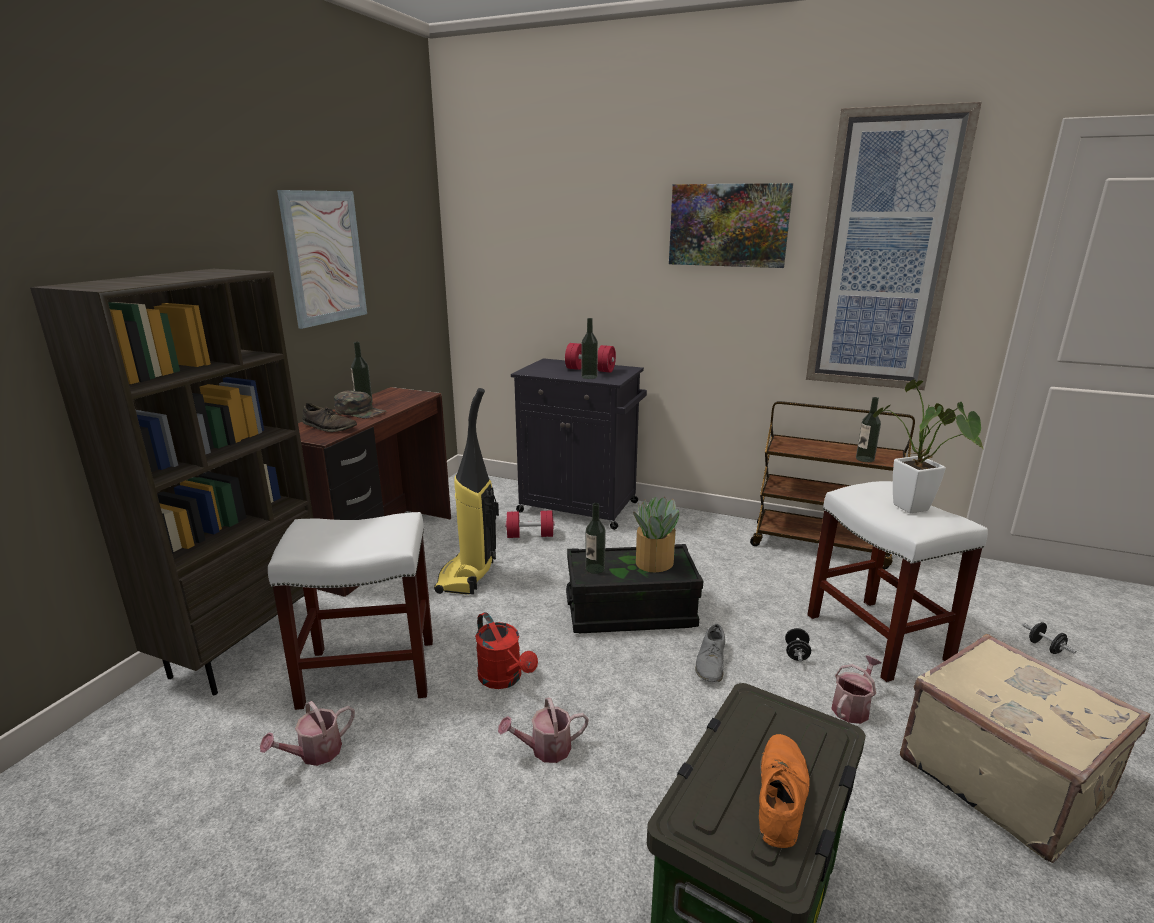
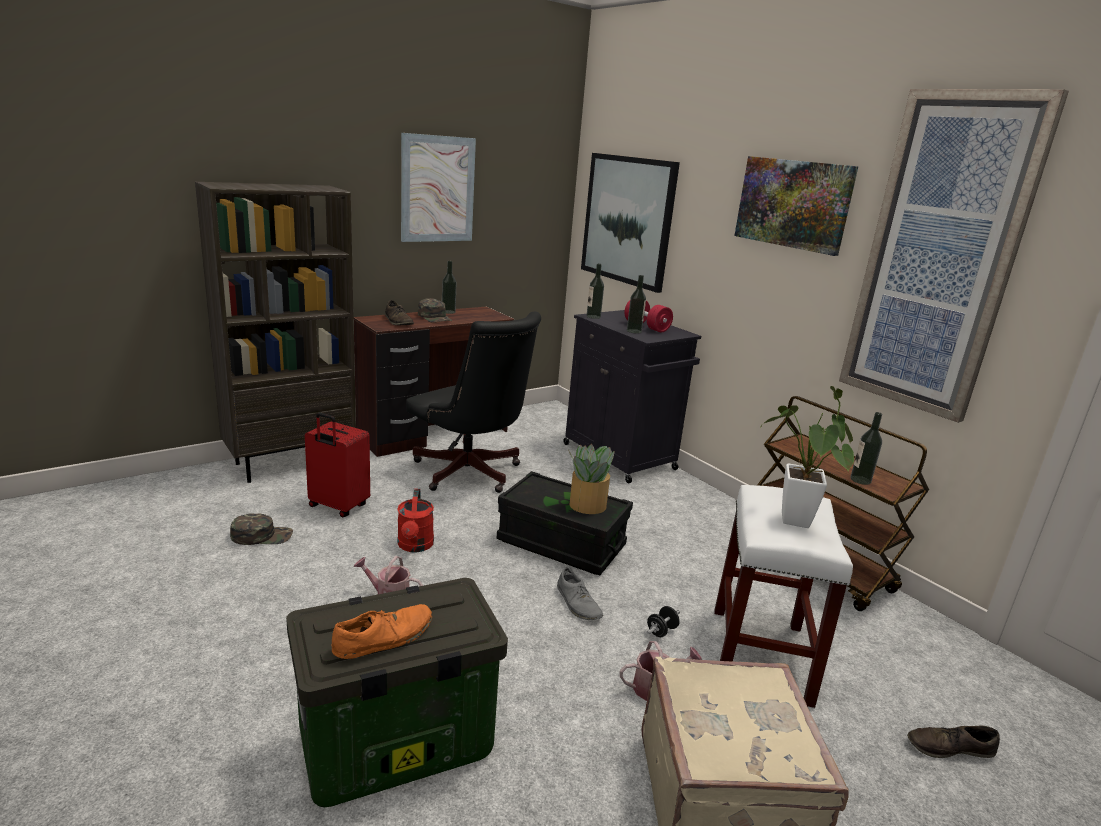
camera: 30 degrees right, 0 degrees up
(314, 753) = (262, 535): watering can -> green cap
(367, 674) = (337, 507): white stool -> red suitcase
(468, 576) = (470, 474): vacuum cleaner -> black office chair
(525, 266) = (627, 220): none -> picture
(530, 535) = (552, 463): red dumbbell -> none
(595, 568) = (534, 492): bottle -> bottle (593, 317)
(711, 662) = (578, 603): grey shoe -> grey shoe turned 75 degrees counterclockwise
(1045, 647) = (949, 748): black dumbbell -> brown shoe

